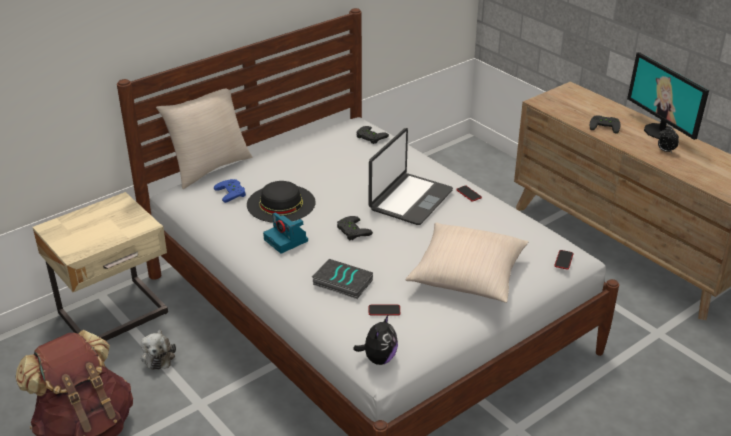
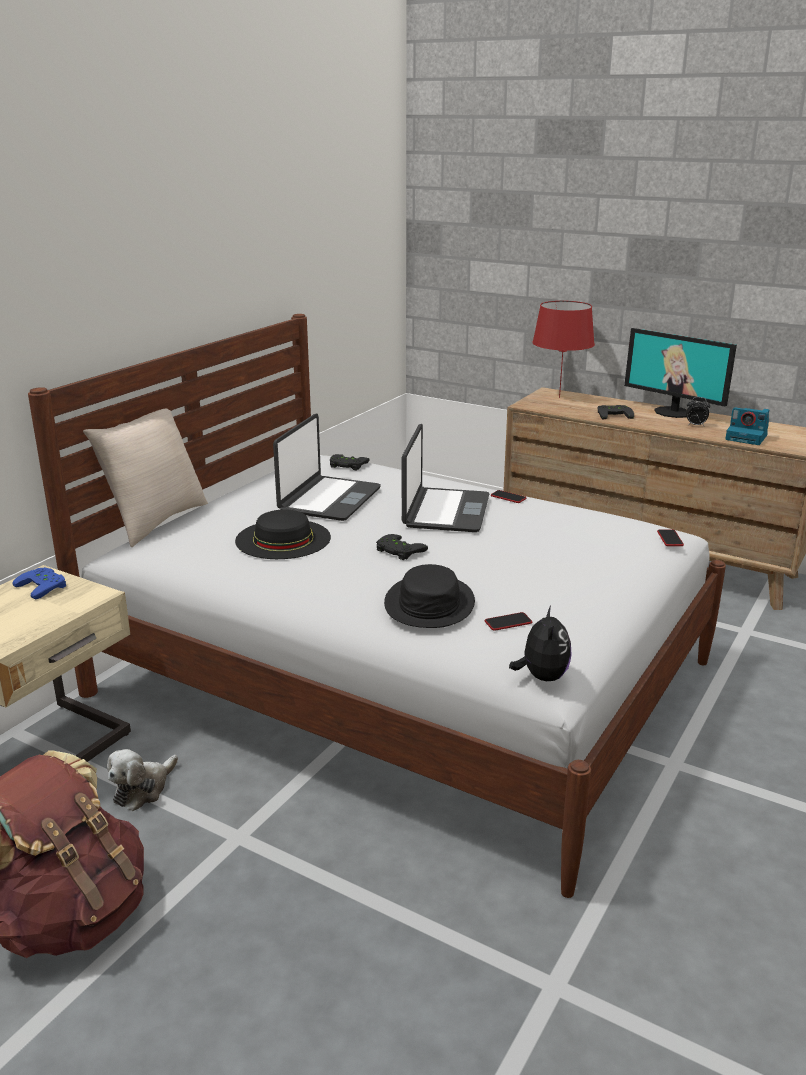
camera: 20 degrees left, 10 degrees down
(158, 356) = (143, 789): plush toy -> plush toy turned 60 degrees clockwise
(232, 192) = (207, 539): blue game controller -> blue game controller (44, 586)
(287, 240) = (320, 574): camera -> camera (747, 437)
(334, 171) = (328, 500): none -> laptop
(341, 283) = (429, 603): book -> black hat
(467, 276) = (577, 570): beige pillow -> none
(575, 97) = (559, 397): none -> red table lamp

